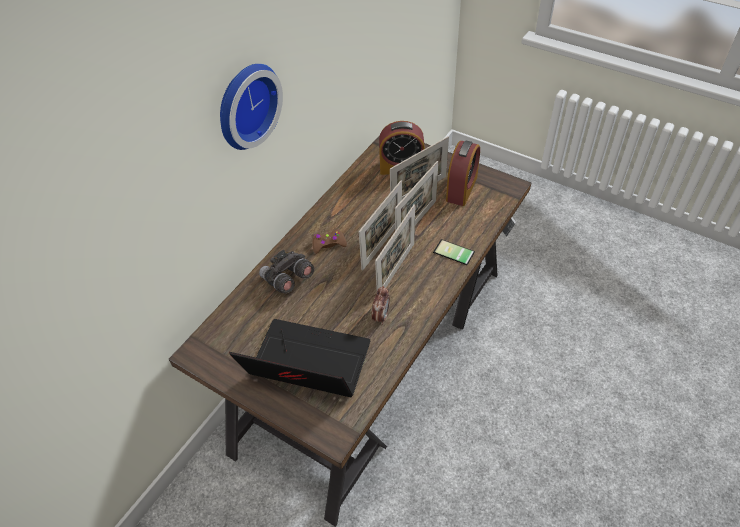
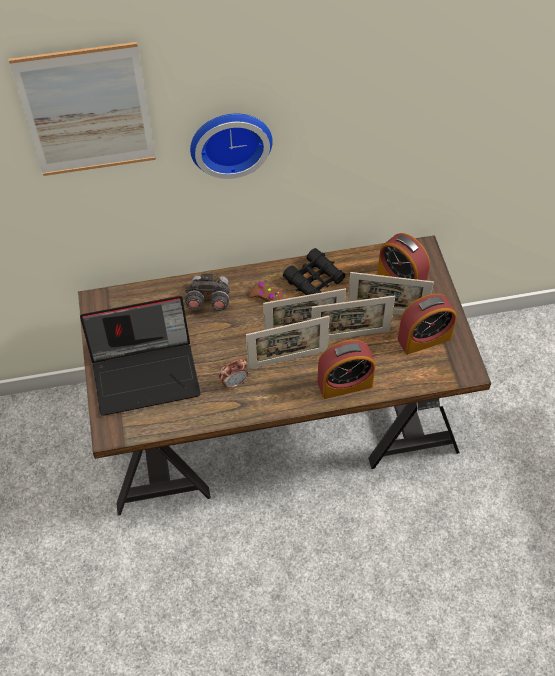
camera: 45 degrees right, 5 degrees up
(121, 130) = (87, 111): none -> picture
(306, 366) = (146, 372): laptop -> laptop turned 105 degrees clockwise
(346, 209) = (314, 280): none -> black binoculars
(452, 253) = (345, 384): phone -> alarm clock

